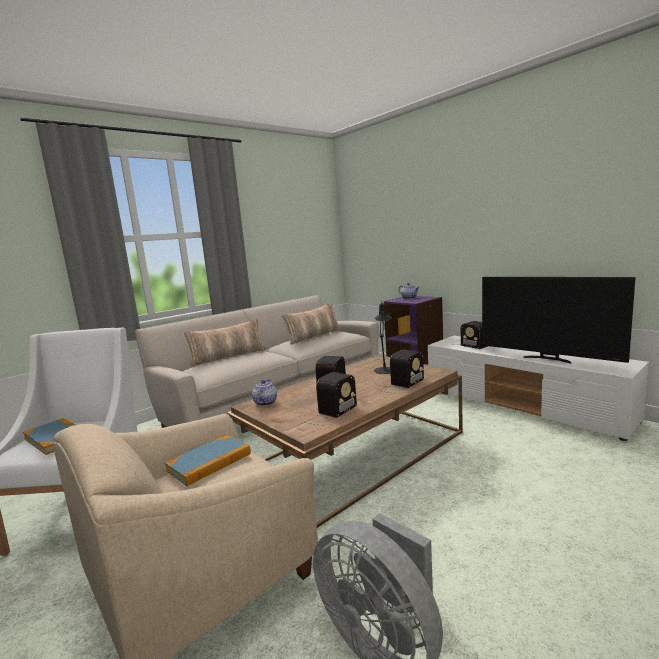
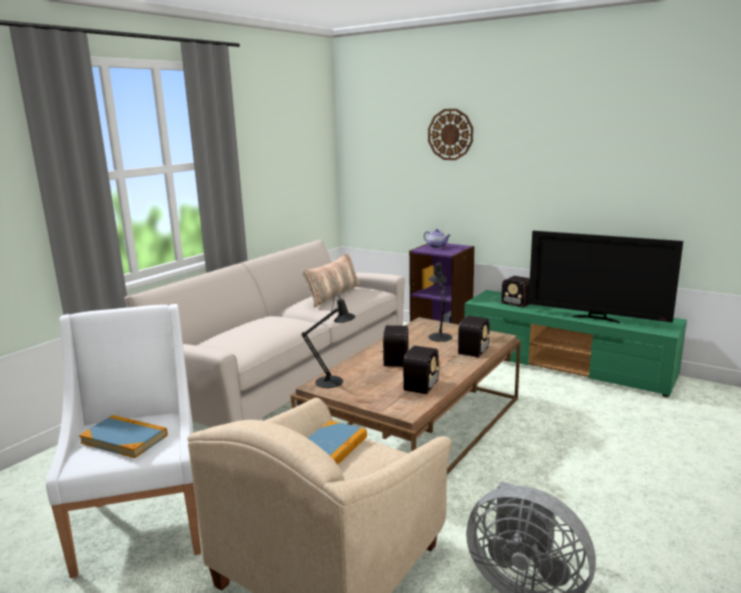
camera: 15 degrees left, 5 degrees up
(228, 356) = (244, 325): pillow -> none
(265, 402) = (333, 381): teapot -> black table lamp
(419, 203) = (450, 134): none -> wall clock
(524, 405) = (567, 365): white tv stand -> green tv stand

